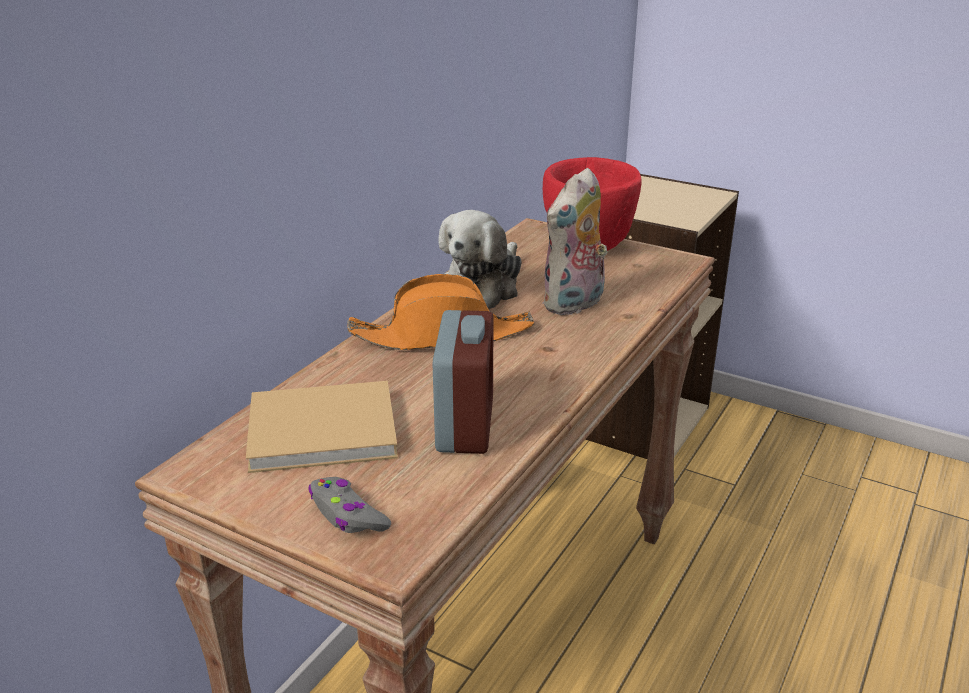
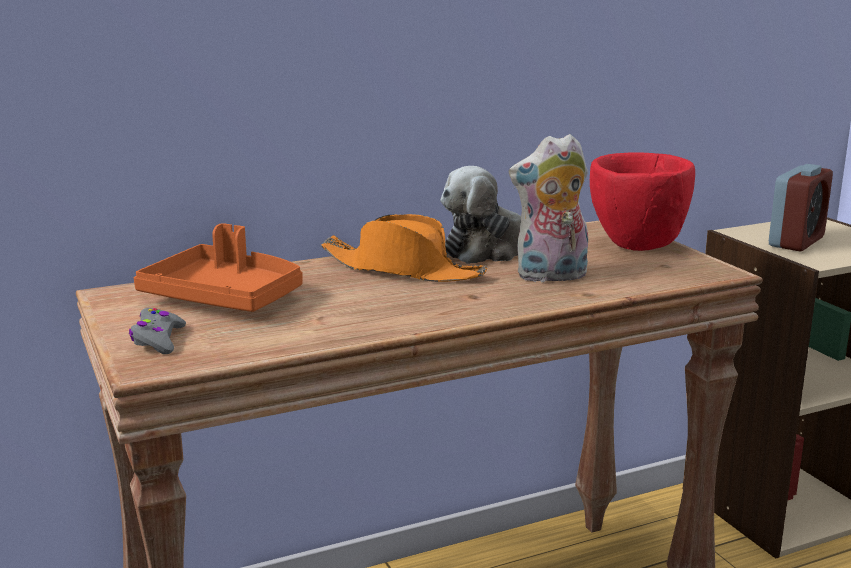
camera: 35 degrees right, 10 degrees down
(328, 430) = (225, 297): beige book -> orange tray
(465, 425) = (322, 320): alarm clock -> alarm clock (796, 242)

